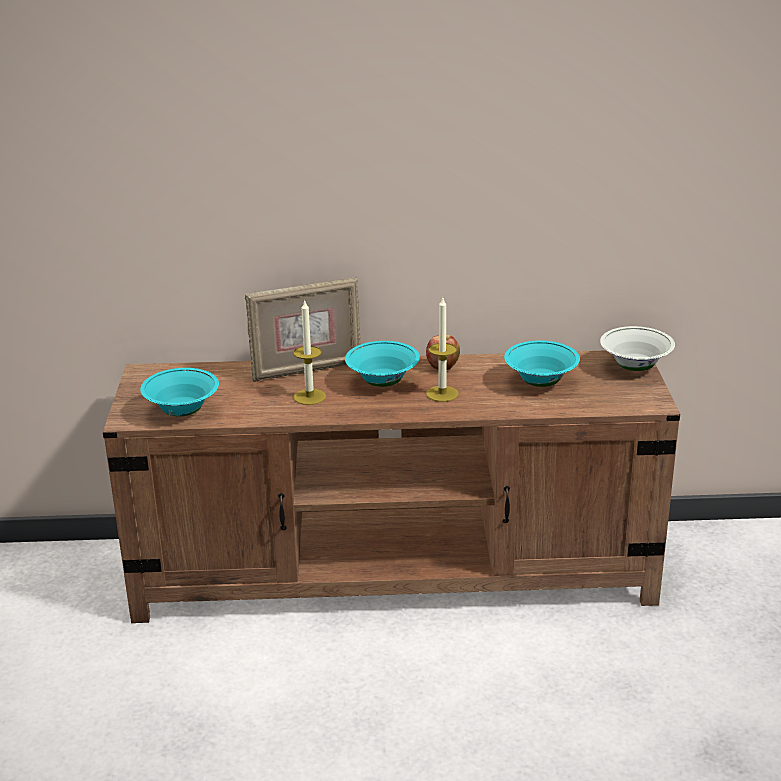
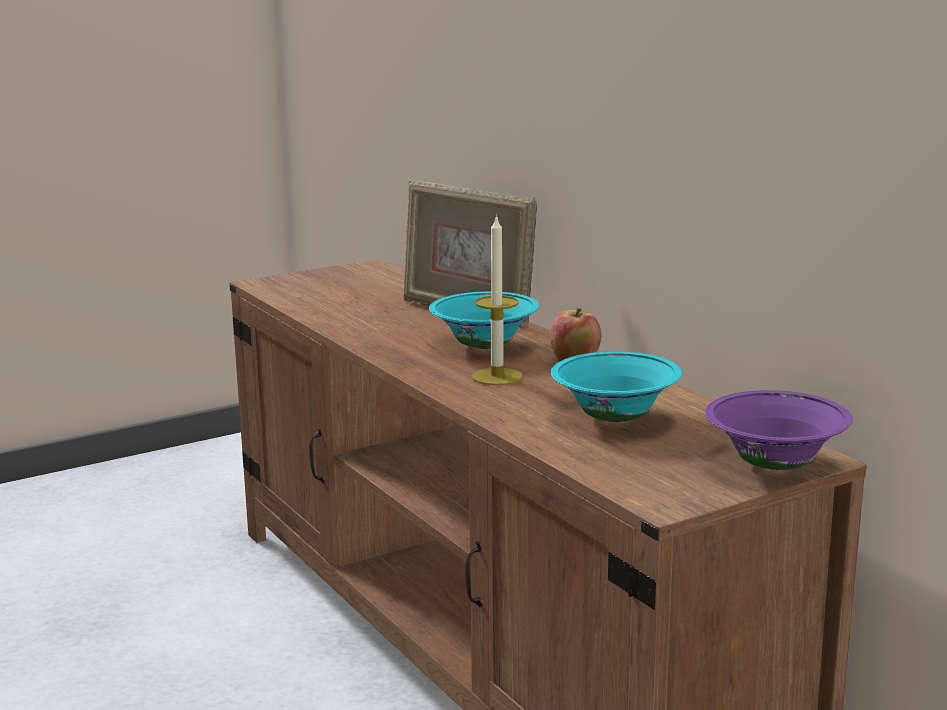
camera: 60 degrees right, 10 degrees down
(182, 412) = (300, 294): turquoise bowl -> none
(309, 397) = (401, 327): candle -> none
(635, 367) = (775, 465): white bowl -> purple bowl

